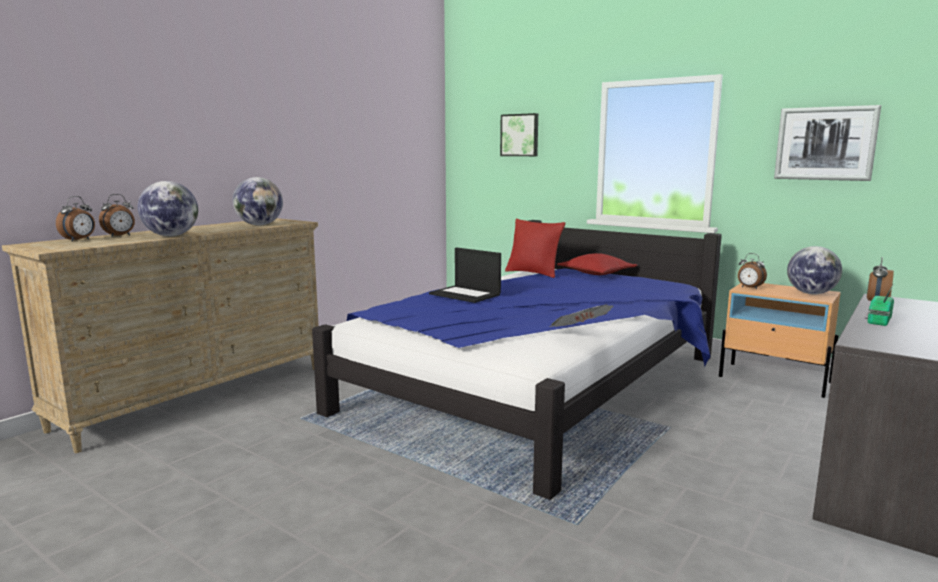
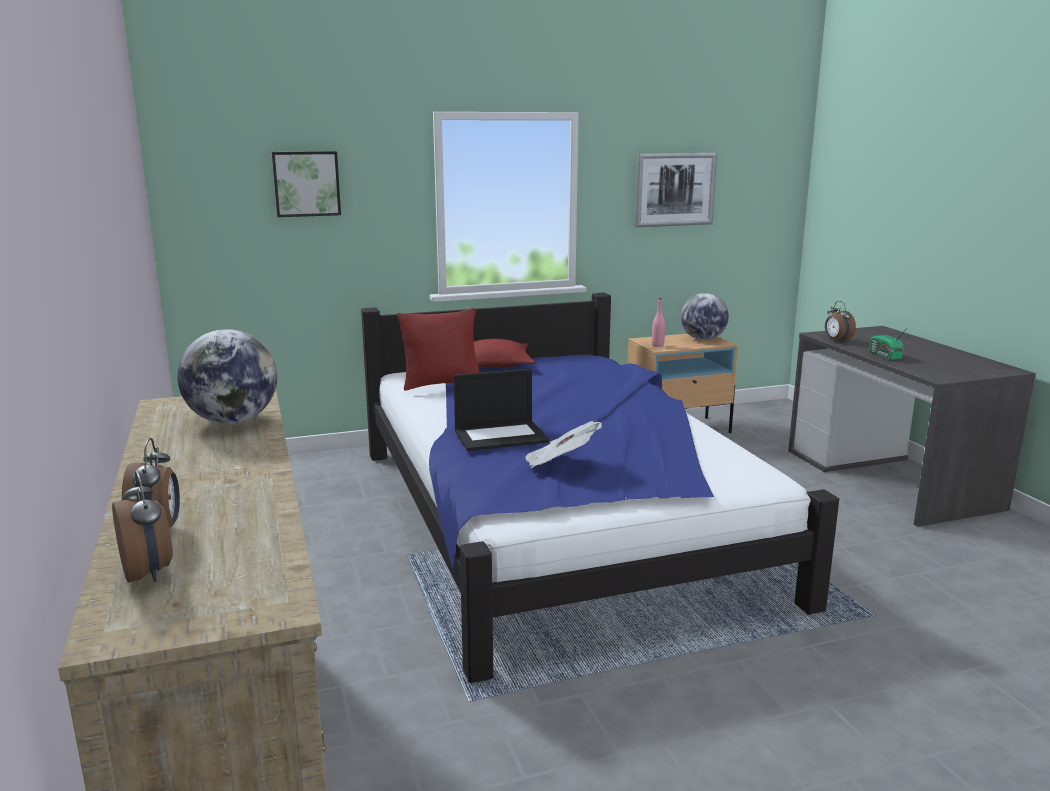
camera: 55 degrees left, 5 degrees up
(171, 236) = (254, 492): globe -> none
(579, 333) = (719, 438): newspaper -> newspaper (560, 463)
(749, 288) = (657, 345): alarm clock -> pink bottle

